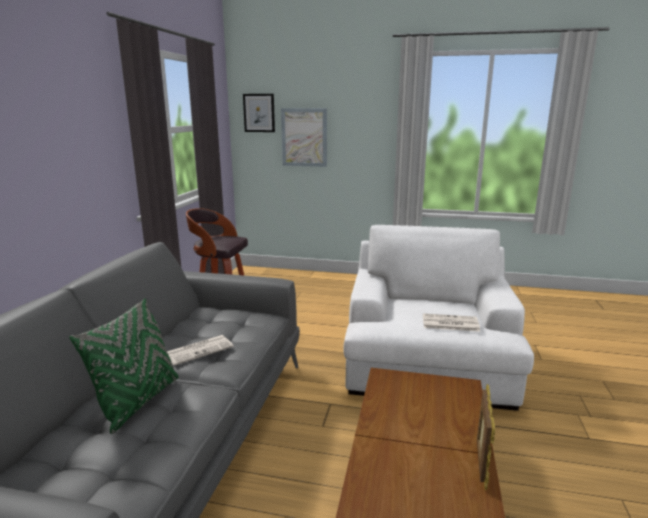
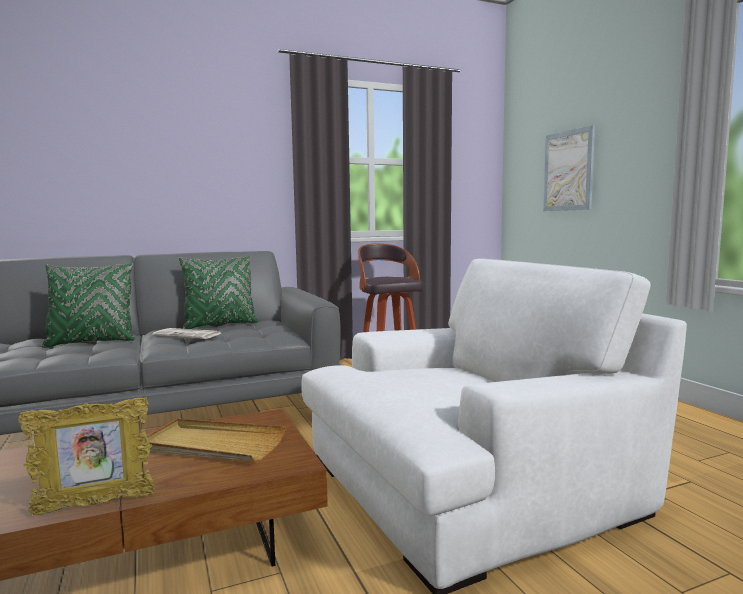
camera: 55 degrees right, 10 degrees down
(178, 330) = (220, 325): none -> green pillow
(259, 113) = (527, 146): picture -> none
(416, 405) = (212, 445): none -> beige tray
(449, 323) = (401, 390): newspaper -> none

